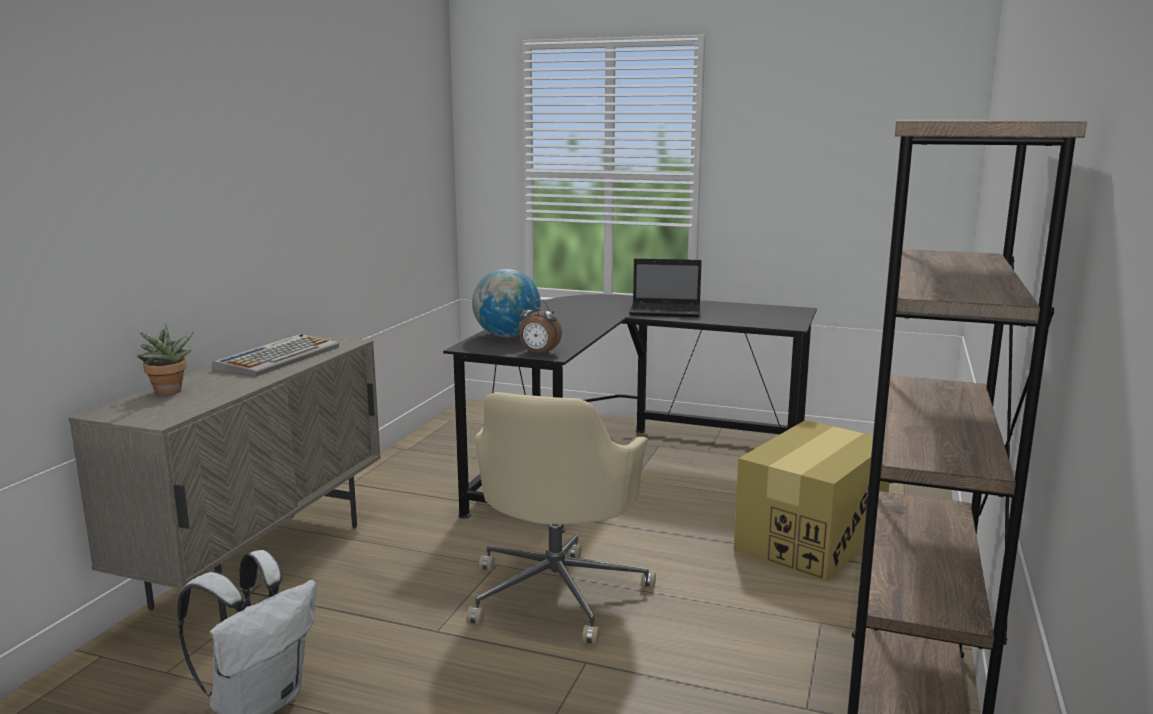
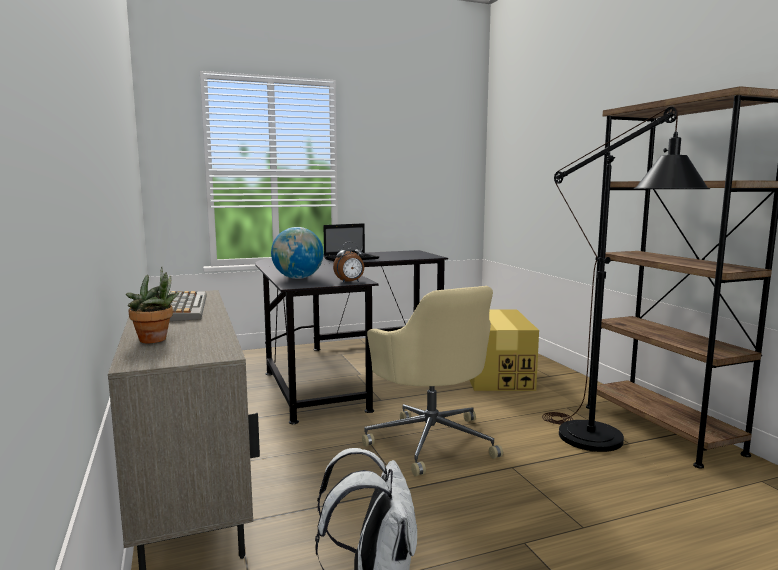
camera: 40 degrees left, 5 degrees down
(761, 693) = (603, 445): none -> black floor lamp

